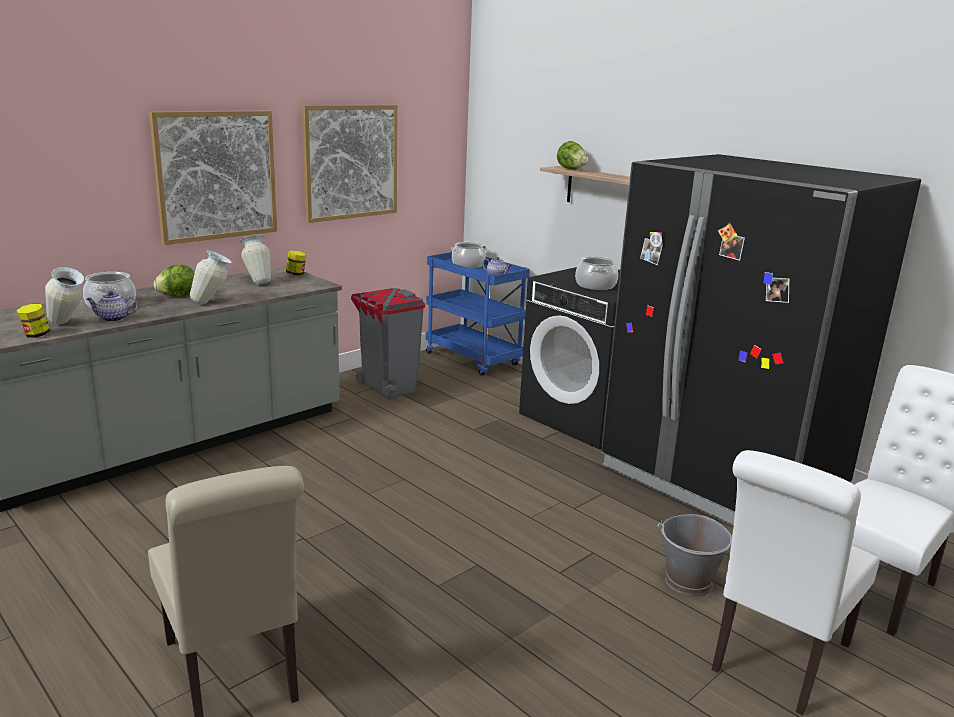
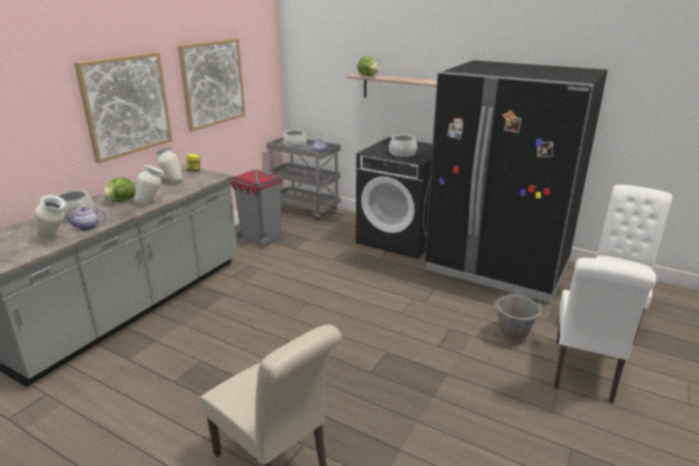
camera: 15 degrees left, 5 degrees up
(36, 335) = (37, 251): jar -> none
(474, 360) = (306, 209): blue cart -> grey cart

